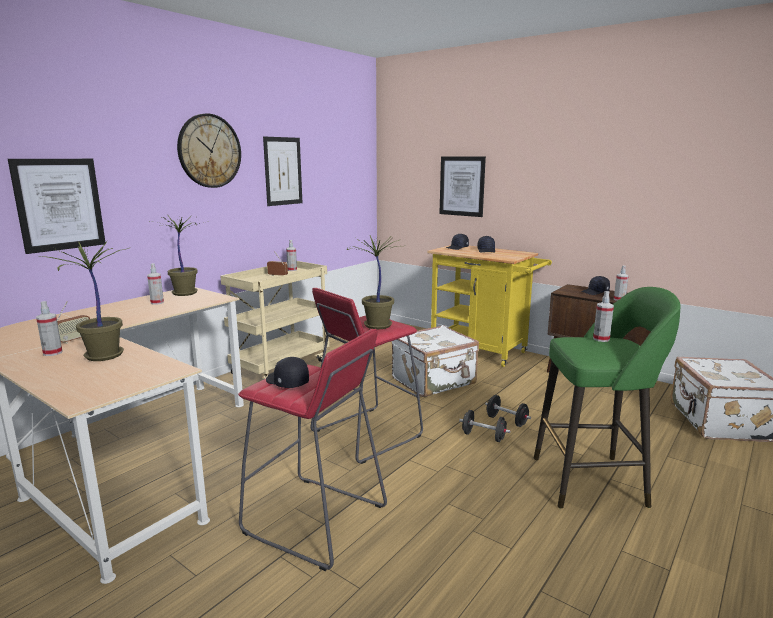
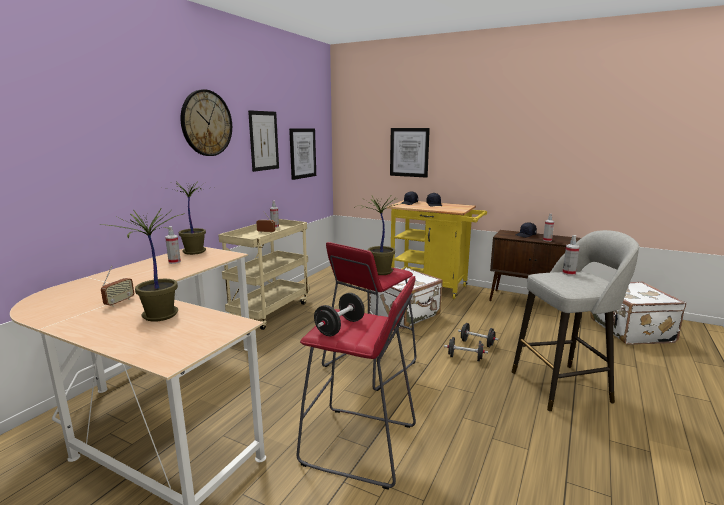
camera: 10 degrees left, 0 degrees up
(53, 353) = (106, 316): spray bottle -> none
(59, 204) = (80, 174): picture -> picture (302, 153)
(286, 382) = (340, 327): black cap -> black dumbbell
(592, 481) = (563, 386): green stool -> grey stool

